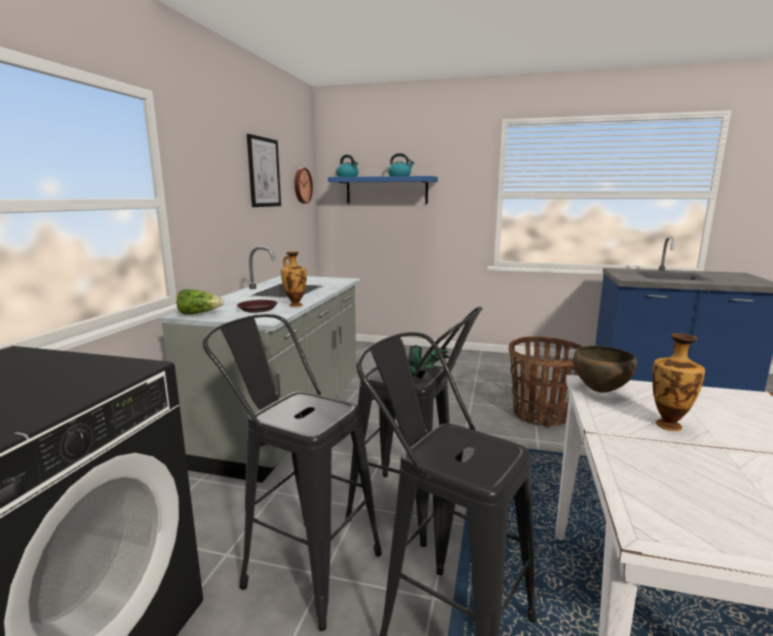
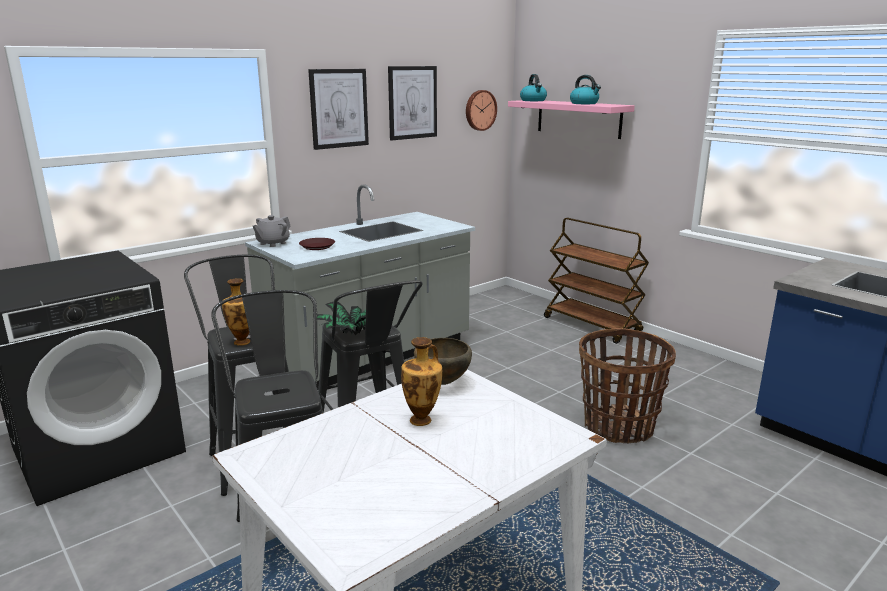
camera: 35 degrees right, 5 degrees up
(199, 313) = (273, 243): lettuce -> grey teapot
(215, 170) = (339, 108): none -> picture
(295, 305) = (351, 248): vase -> vase (242, 341)
(386, 190) = (578, 118): blue shelf -> pink shelf
(424, 353) = (592, 325): none -> brown cart

